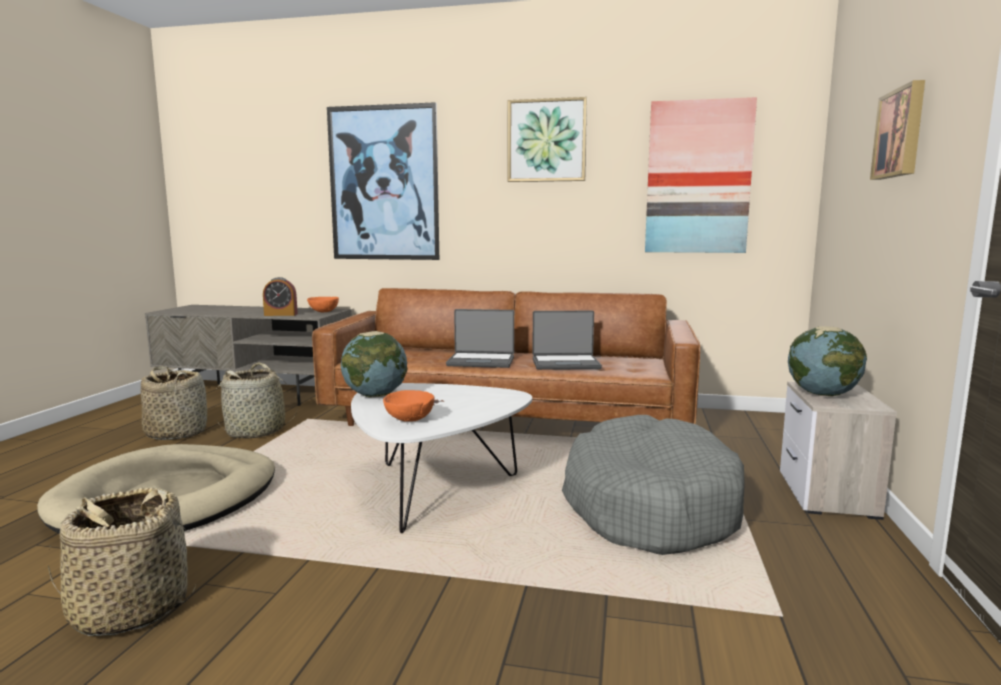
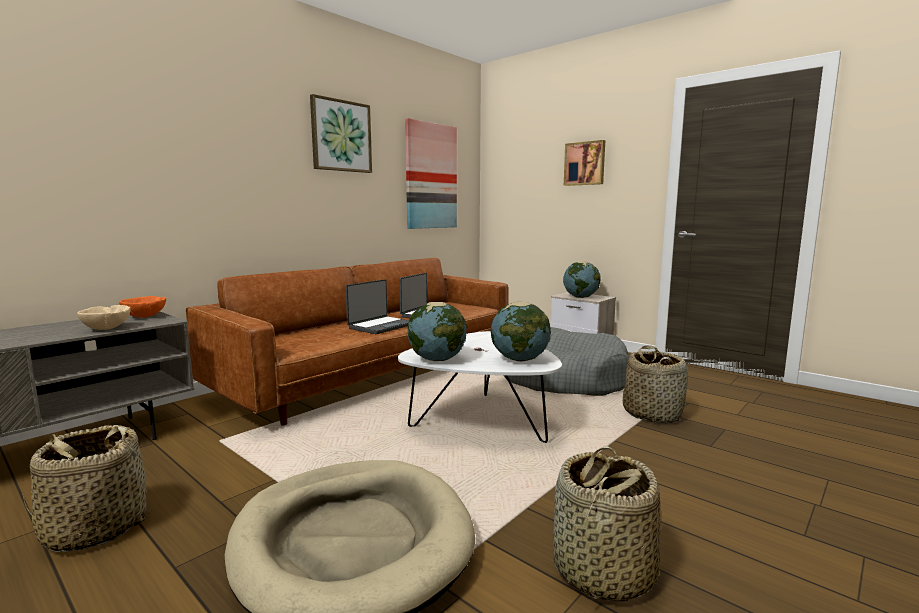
camera: 60 degrees left, 0 degrees up
(256, 431) = (204, 472): basket -> basket (652, 413)
(281, 314) = (106, 328): alarm clock -> beige bowl
(384, 184) = (184, 159): picture -> none
(410, 420) = (520, 359): orange bowl -> globe

